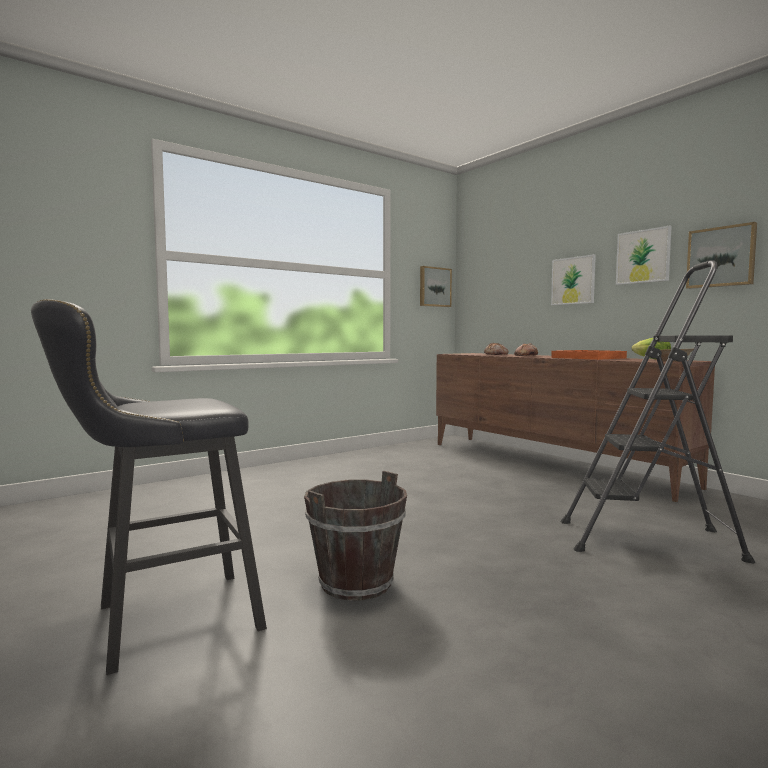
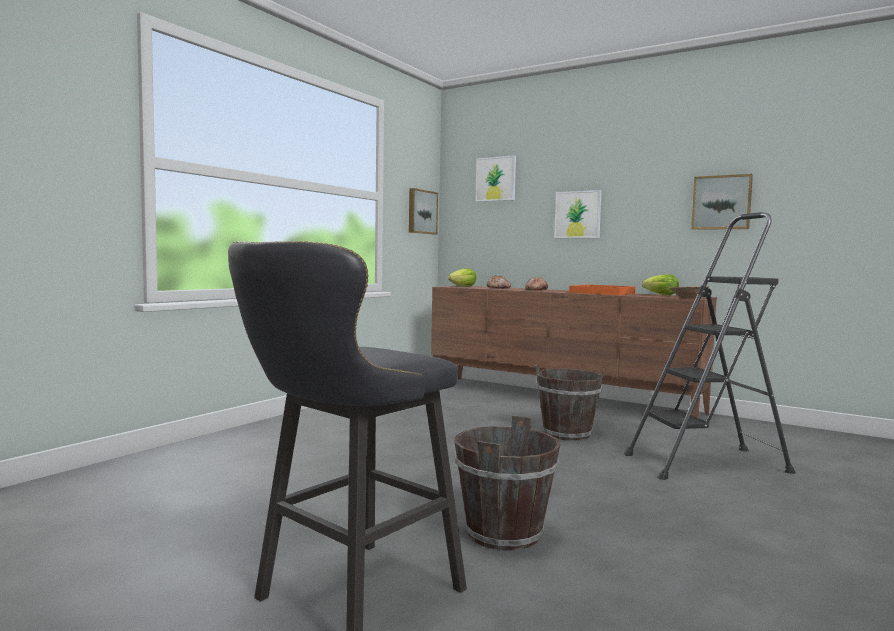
camera: 20 degrees left, 0 degrees up
(467, 353) = (463, 286): none -> lettuce
(521, 496) = (566, 434): none -> brown bucket
(643, 256) = (649, 196): picture -> picture (495, 179)

